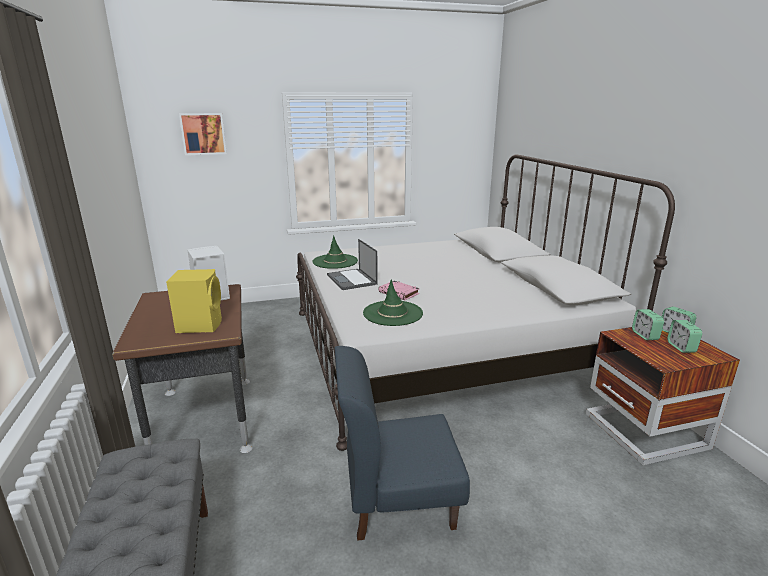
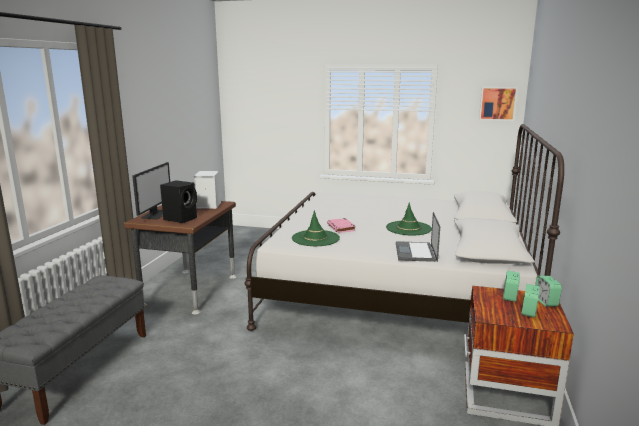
camera: 30 degrees right, 5 degrees down
(148, 326) = (155, 214): none -> monitor
(200, 325) = (181, 218): yellow speaker -> black speaker
(203, 133) = (266, 95): picture -> picture (497, 103)
(335, 261) = (328, 201): green hat -> green hat (408, 228)
(352, 280) = (321, 214): laptop -> laptop (416, 252)
(398, 500) = (252, 366): blue chair -> none

